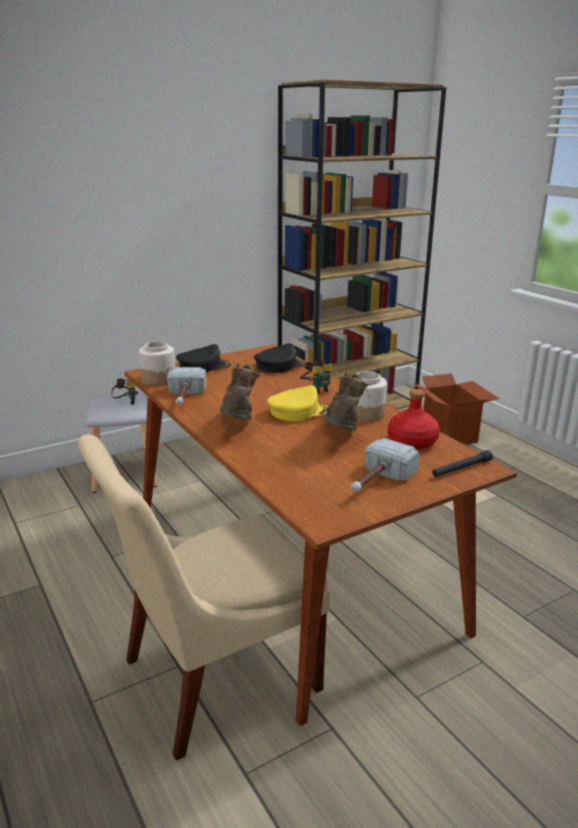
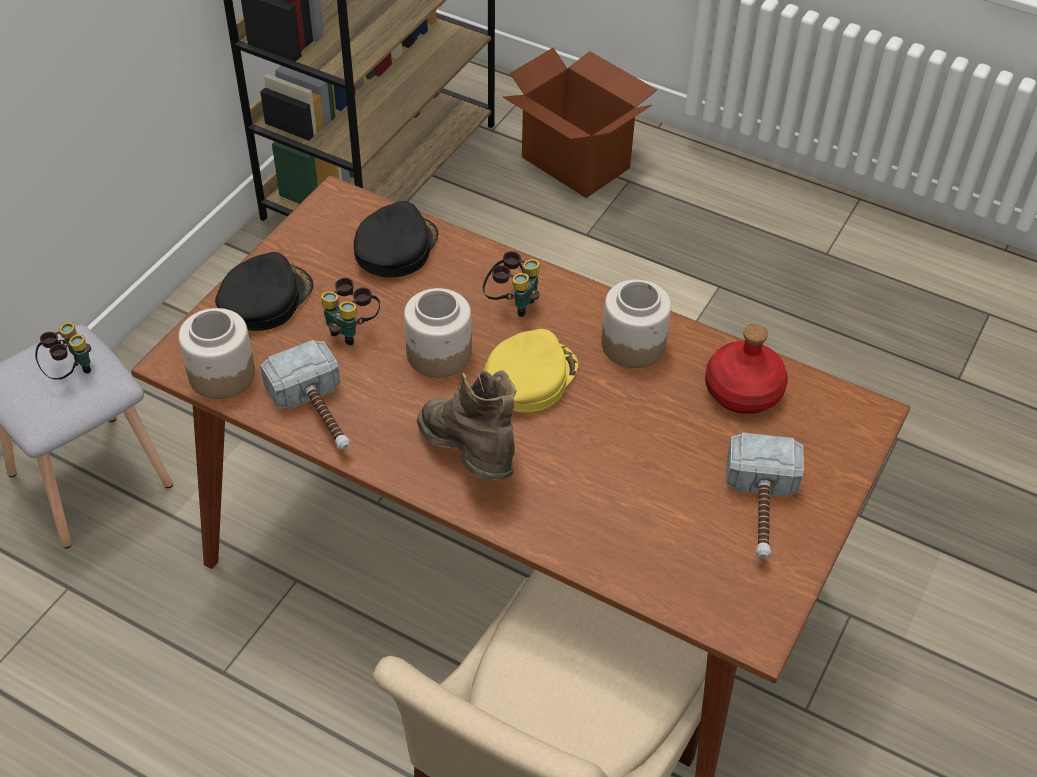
camera: 30 degrees left, 25 degrees up
(230, 381) = (352, 329): none -> binoculars
(261, 396) = (439, 354): none -> jar
(342, 437) = (641, 420): brown boot -> none
(461, 469) = (843, 430): black flashlight -> none

